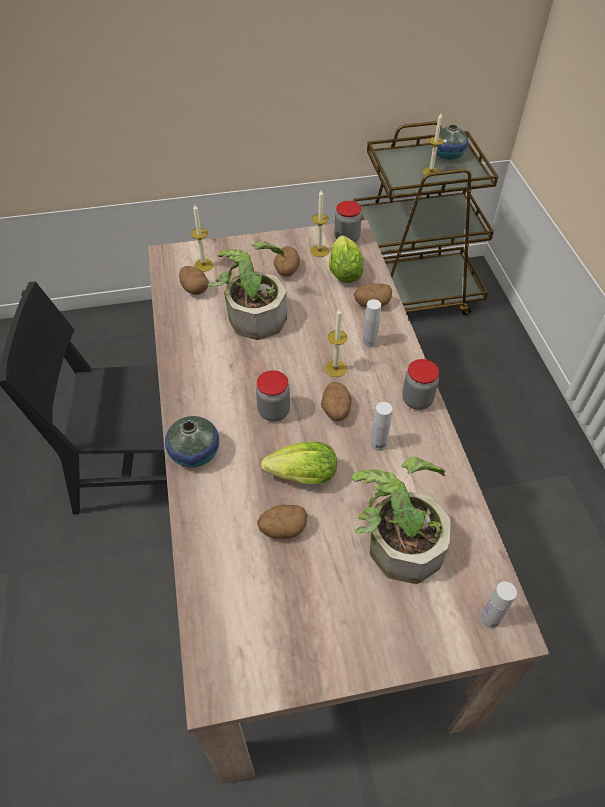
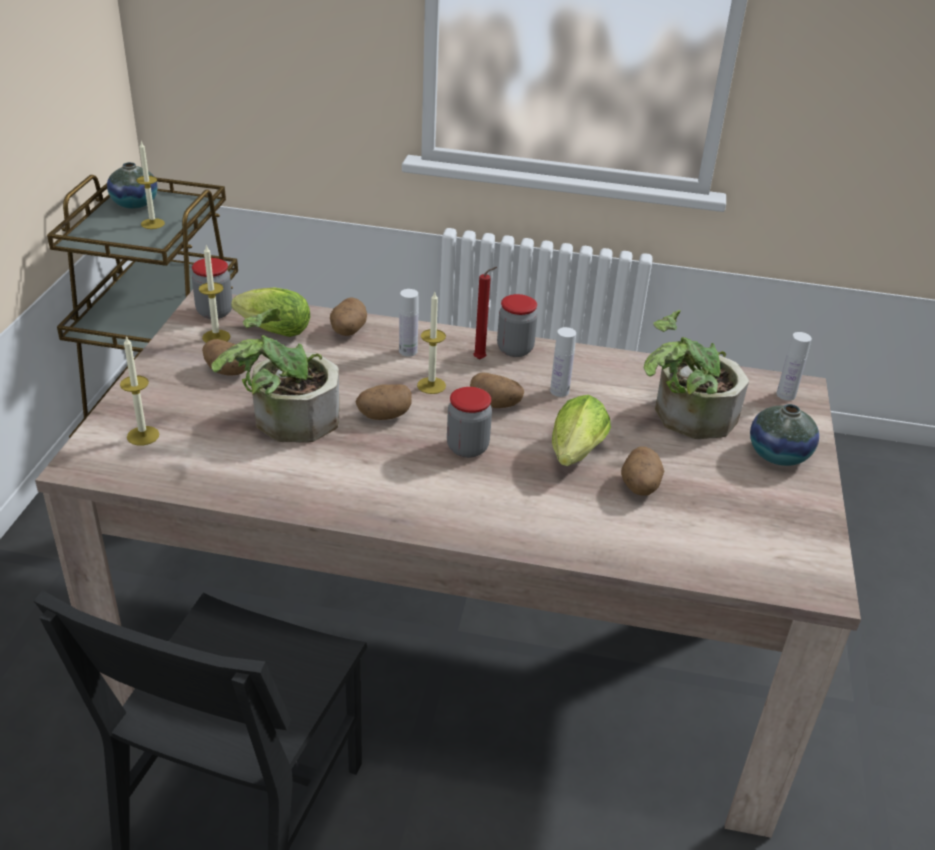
camera: 70 degrees left, 15 degrees down
(194, 288) = (186, 456): potato -> potato (384, 415)
(195, 453) = (494, 527): vase -> vase (778, 454)
(388, 385) = (481, 359): none -> red candle

